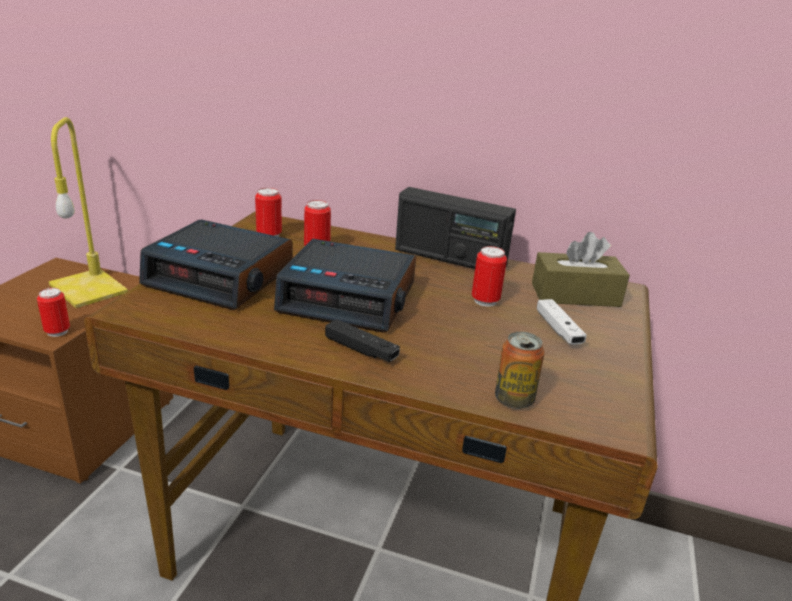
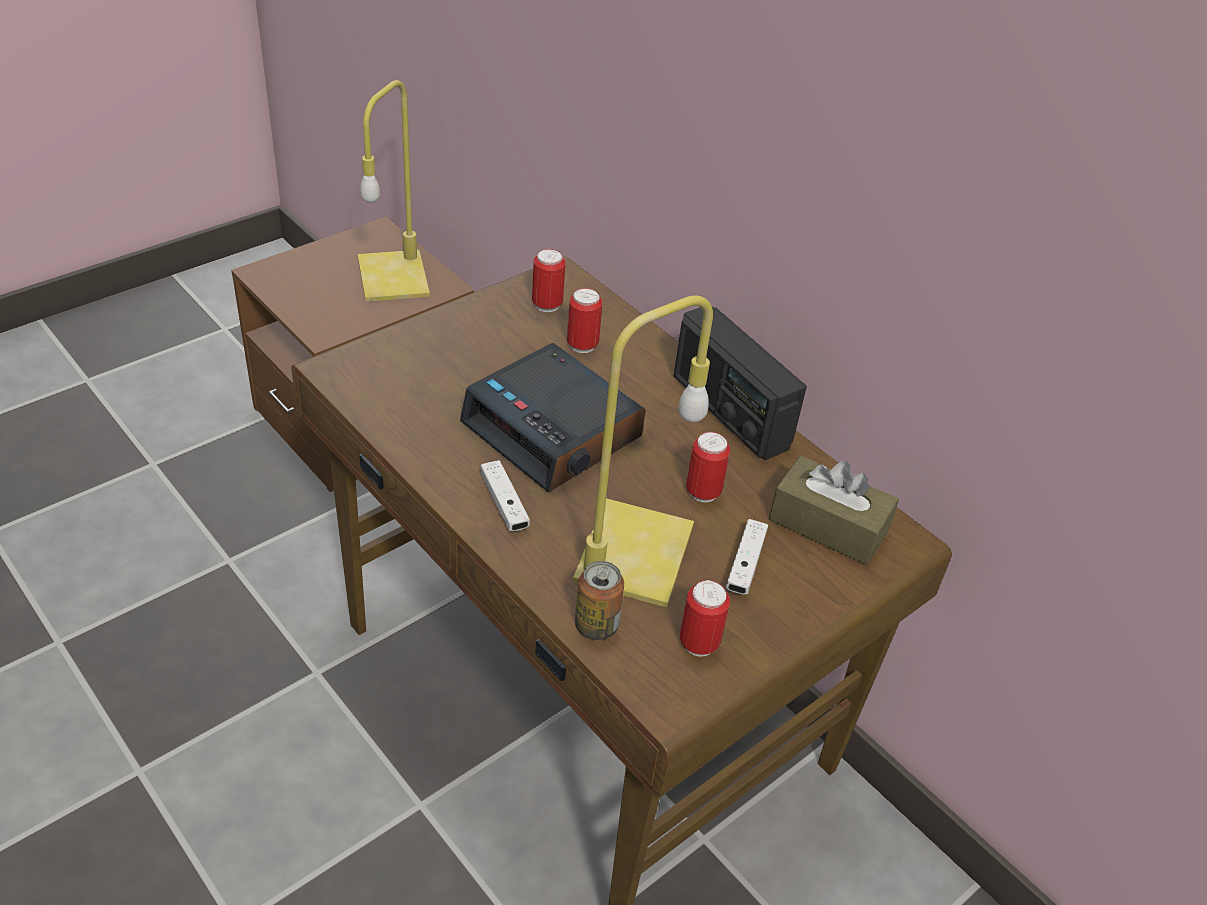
camera: 30 degrees right, 15 degrees up
(57, 332) = (331, 329): can -> can (699, 643)
(222, 277) = (448, 354): alarm clock -> none
(361, 350) = (504, 504): black game controller -> white game controller
(487, 348) = (635, 556): none -> yellow table lamp

